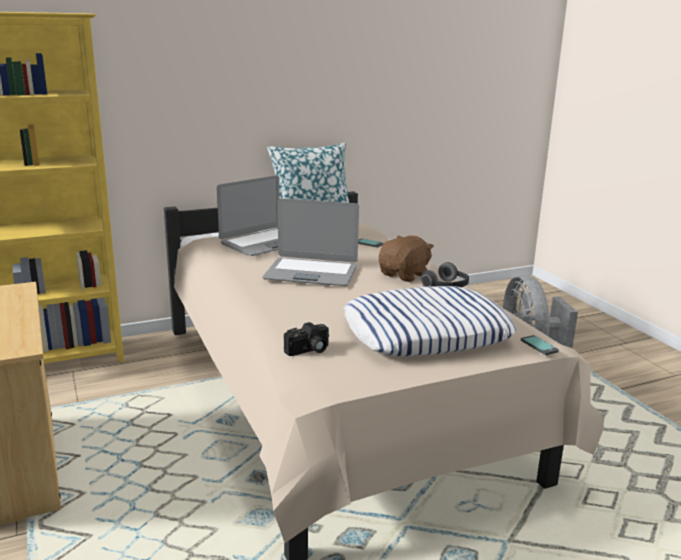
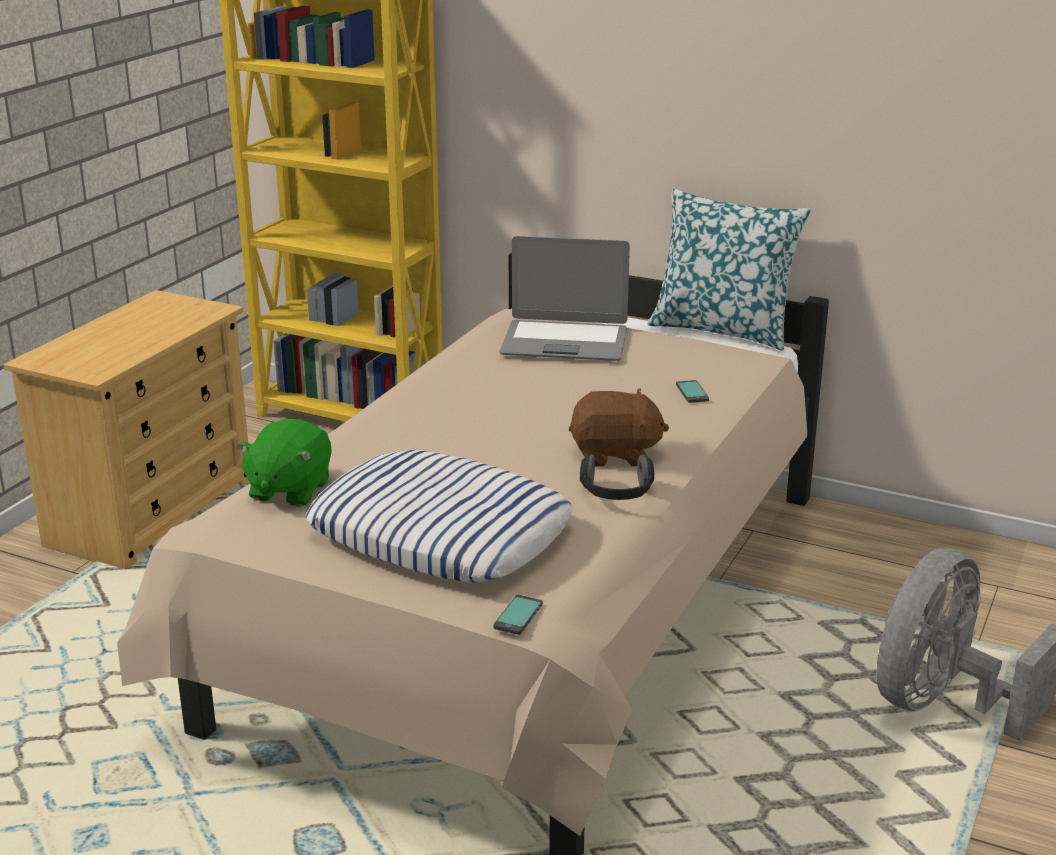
camera: 50 degrees right, 5 degrees up
(308, 350) = (289, 490): camera -> green plush toy
(311, 273) = (512, 404): laptop -> none

